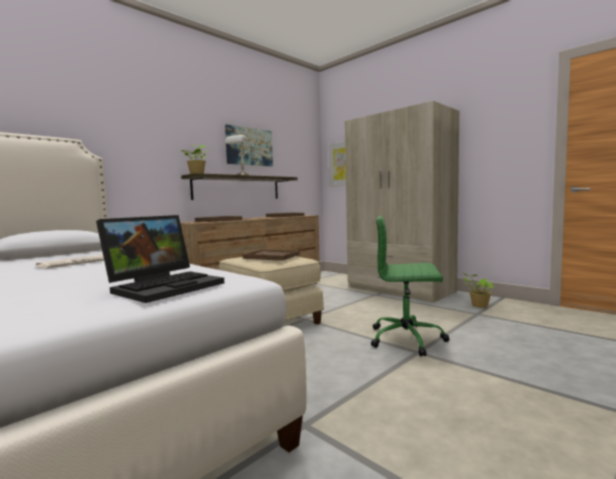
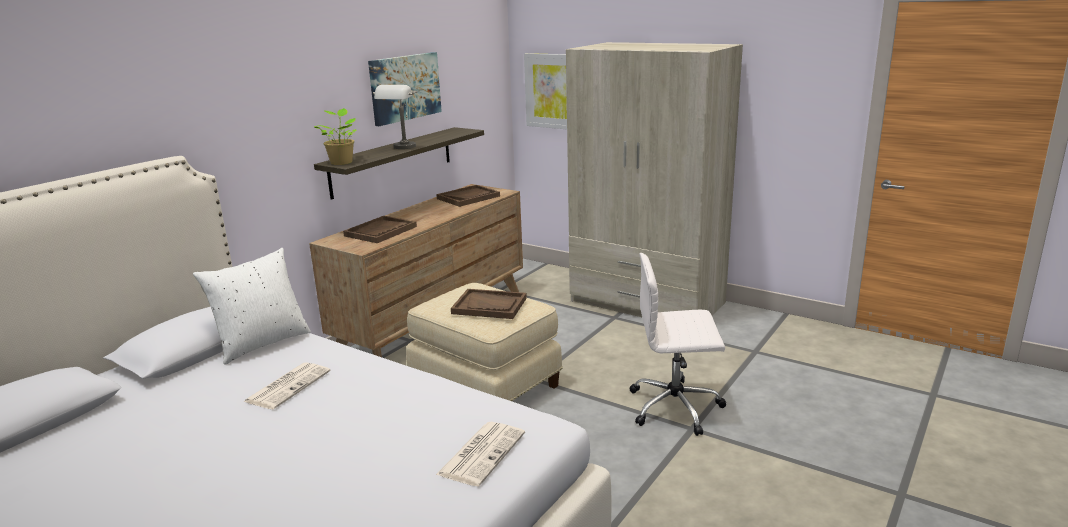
camera: 10 degrees left, 15 degrees up
(94, 252) = (262, 343): none -> white pillow
(166, 286) = (482, 453): laptop -> newspaper
(407, 339) = (676, 407): green office chair -> white office chair
(478, 306) = (755, 334): potted plant -> none

